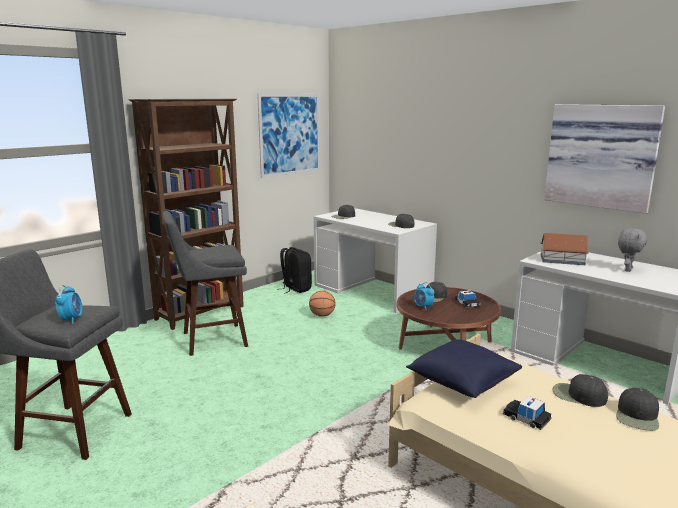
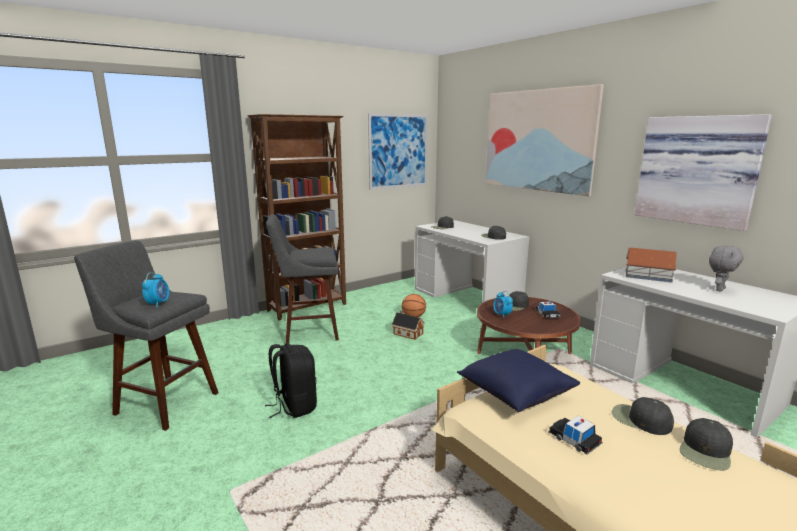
camera: 10 degrees right, 0 degrees up
(295, 289) = (396, 291): black backpack -> black backpack (294, 406)
(320, 333) = (407, 333): none -> toy house
(443, 124) = (538, 140): none -> picture

